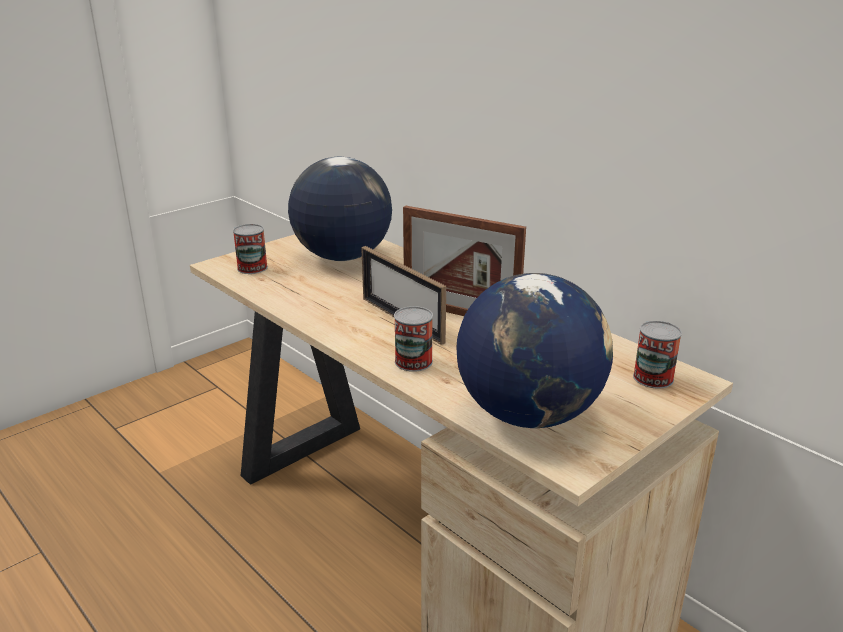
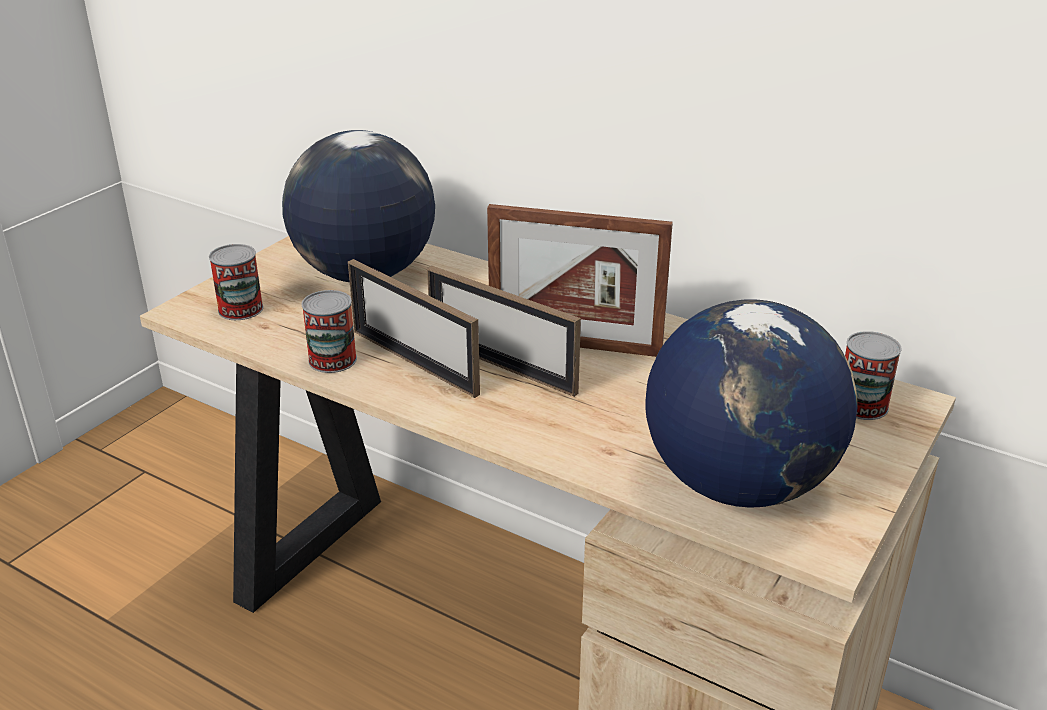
camera: 15 degrees left, 5 degrees up
(344, 311) = (414, 362): none -> picture frame
(413, 361) = (551, 429): can -> can (332, 360)

